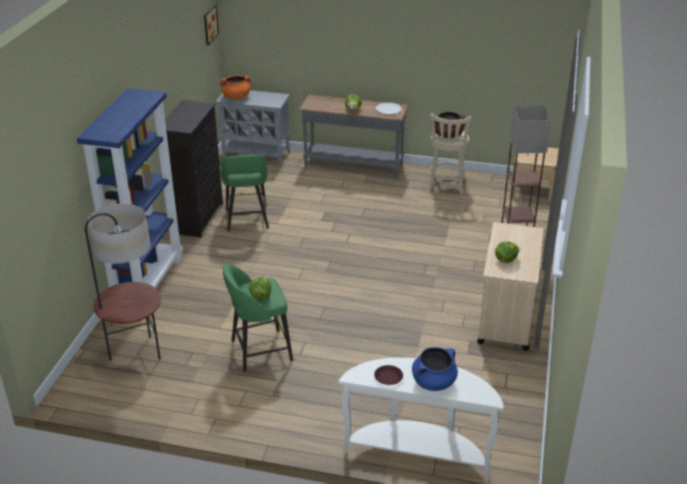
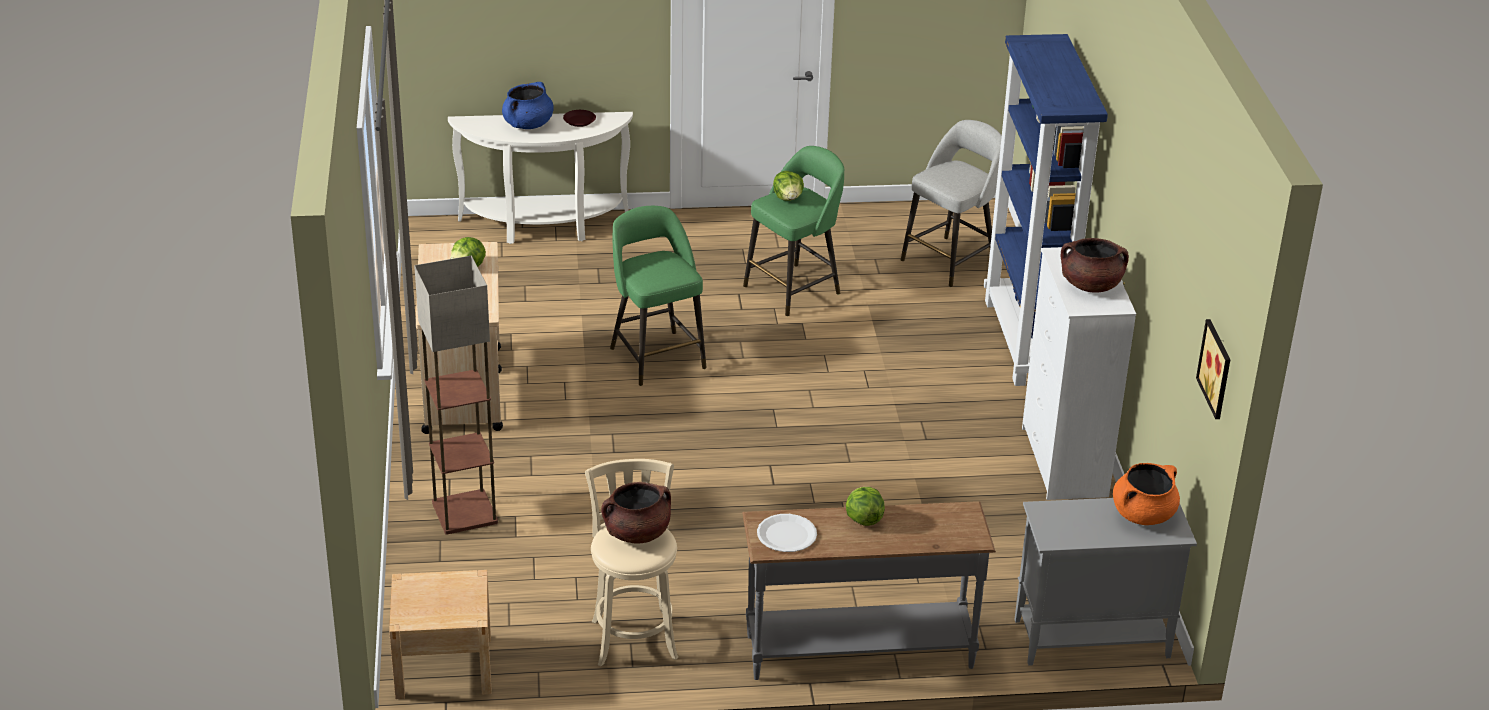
camera: 160 degrees right, 0 degrees up
(135, 353) = (950, 260): floor lamp -> grey stool
(188, 113) = (1090, 285): none -> brown cooking pot
(197, 218) = (1063, 463): black dresser -> white dresser
(247, 219) = (974, 476): green stool -> green stool (656, 356)

